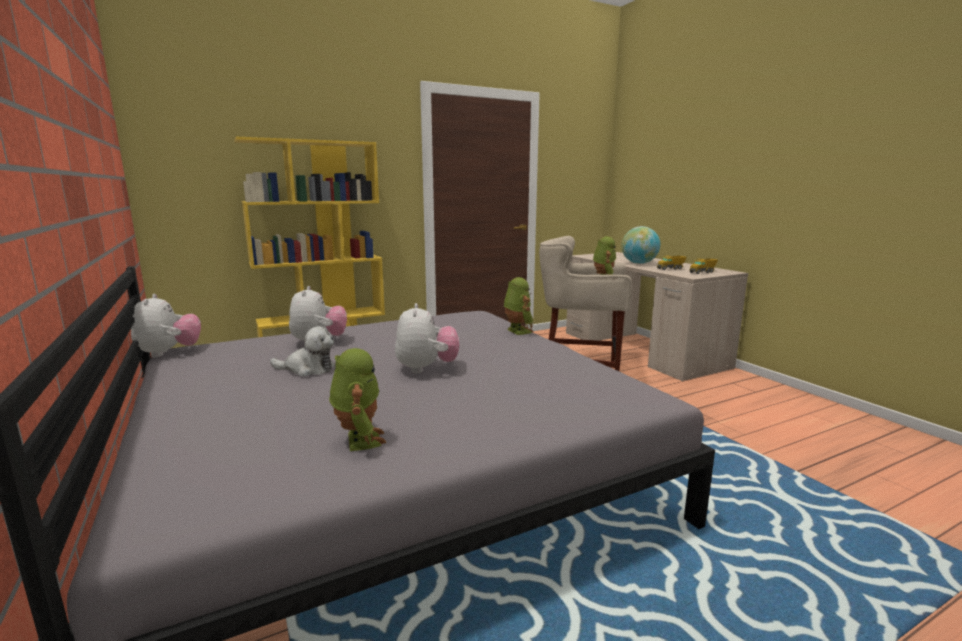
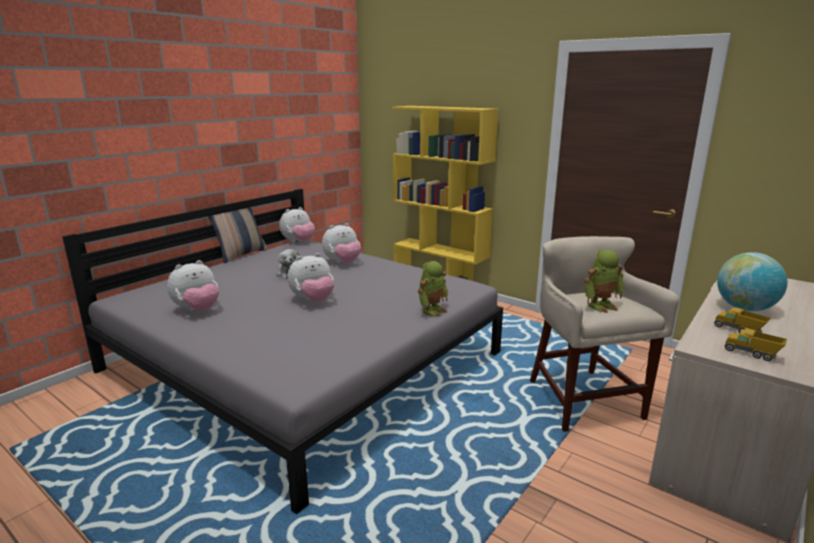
camera: 65 degrees right, 5 degrees up
(135, 392) = (241, 255): none -> pillow
(359, 440) = (197, 310): toy robot -> plush toy

